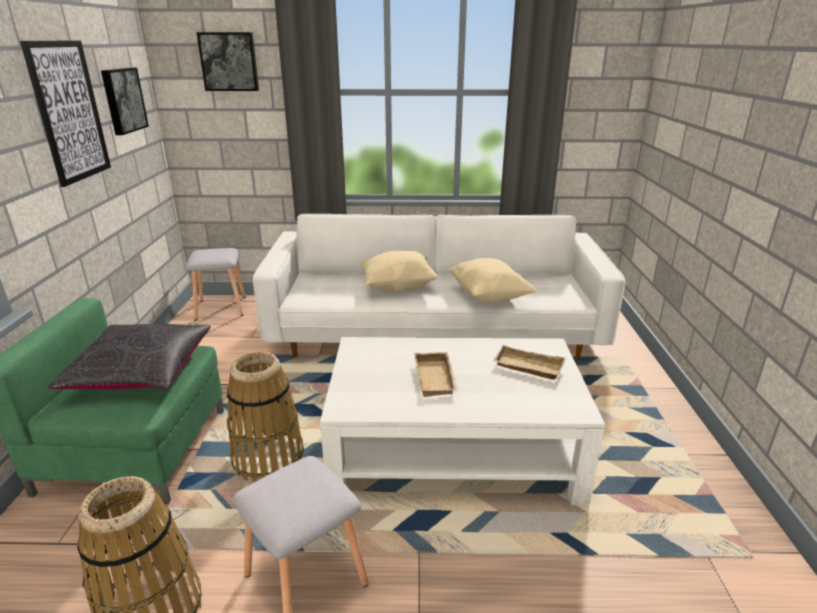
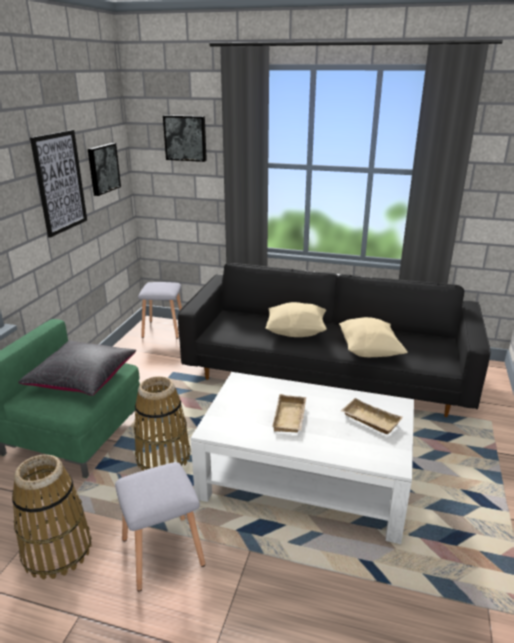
camera: 15 degrees right, 0 degrees up
(434, 332) = (327, 374): white sofa -> black sofa

